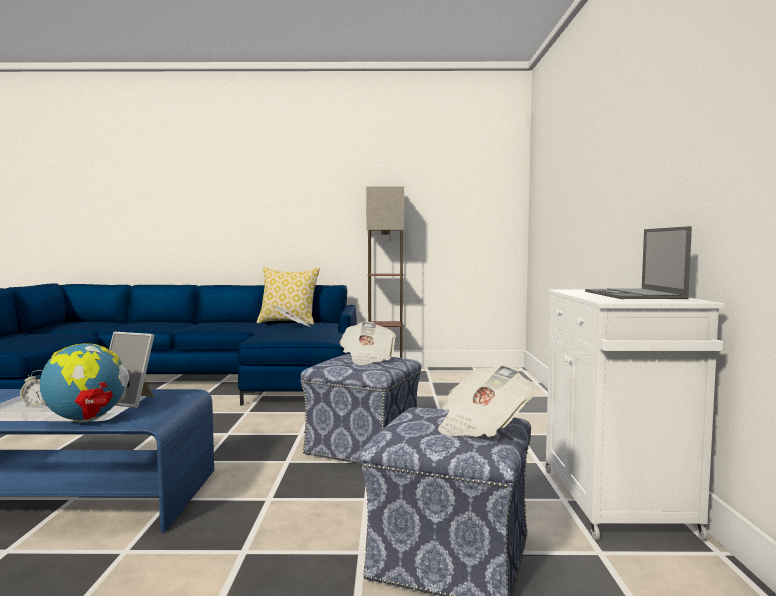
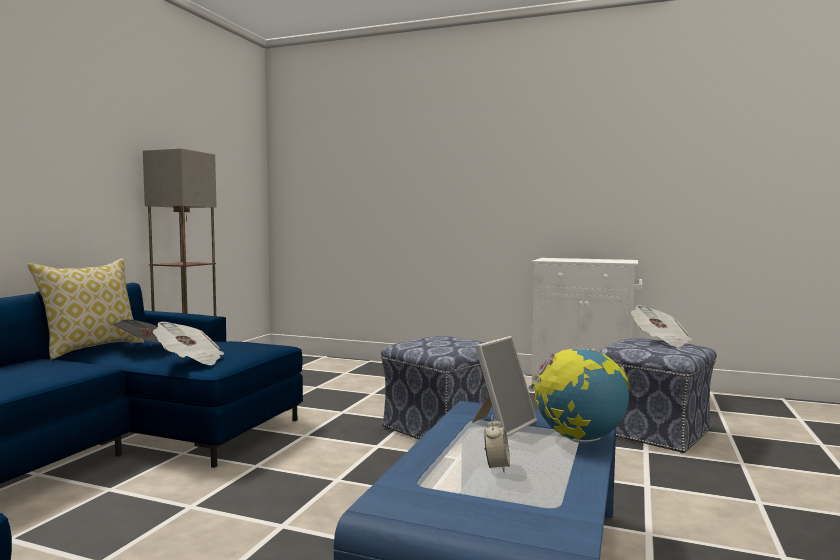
camera: 70 degrees left, 0 degrees up
(367, 359) = (439, 340): newspaper -> newspaper (190, 361)
(634, 295) = (589, 259): laptop -> none

